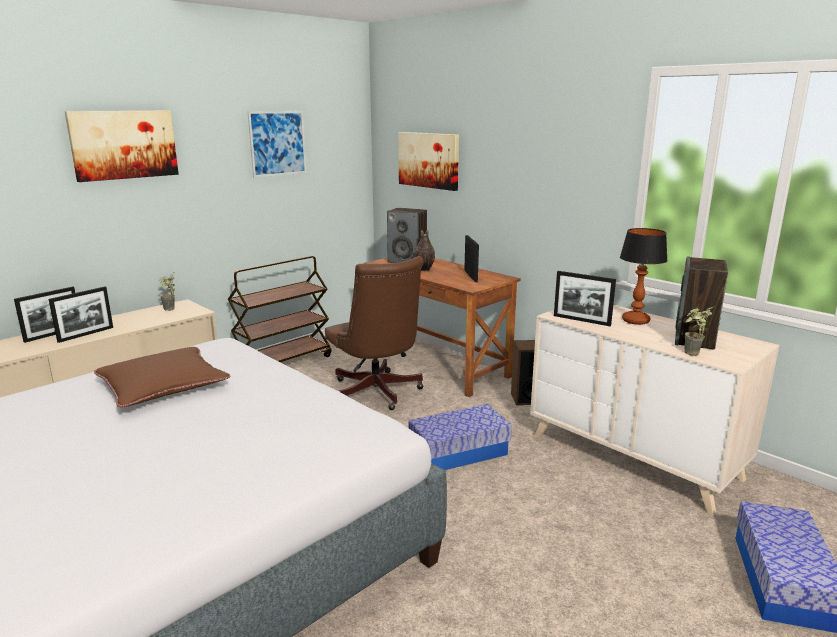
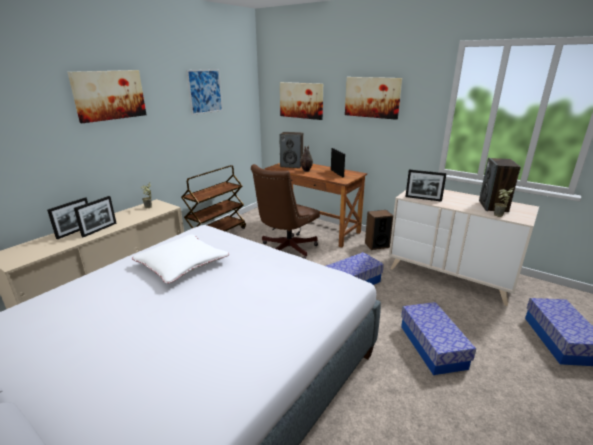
camera: 10 degrees left, 5 degrees up
(163, 385) = (182, 263): brown pillow -> white pillow
(377, 393) = (285, 250): brown office chair -> brown office chair turned 75 degrees clockwise
(528, 156) = (372, 97): none -> picture
(546, 563) = (432, 346): none -> storage box
(636, 320) = (453, 197): table lamp -> none

